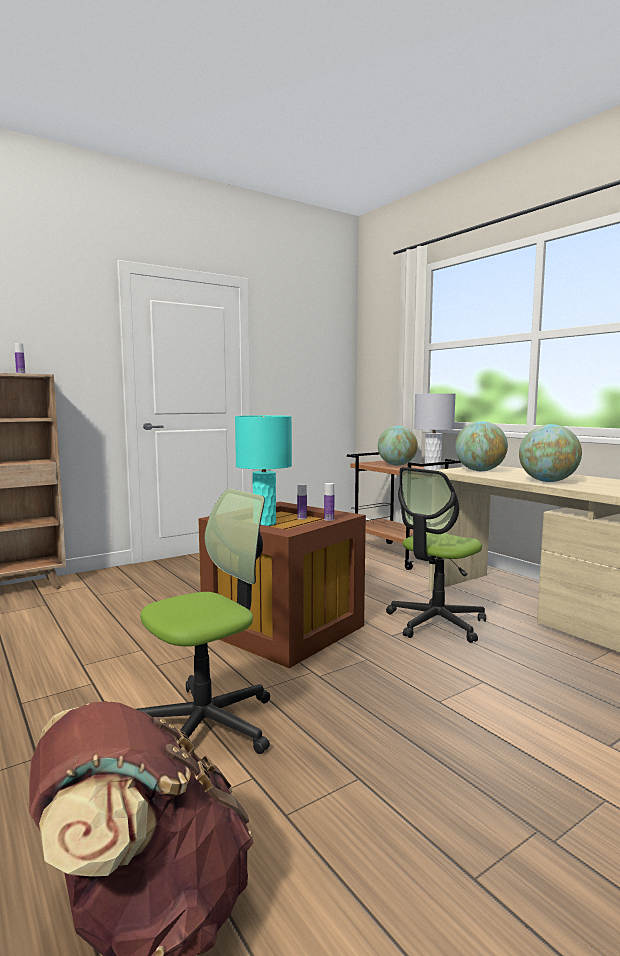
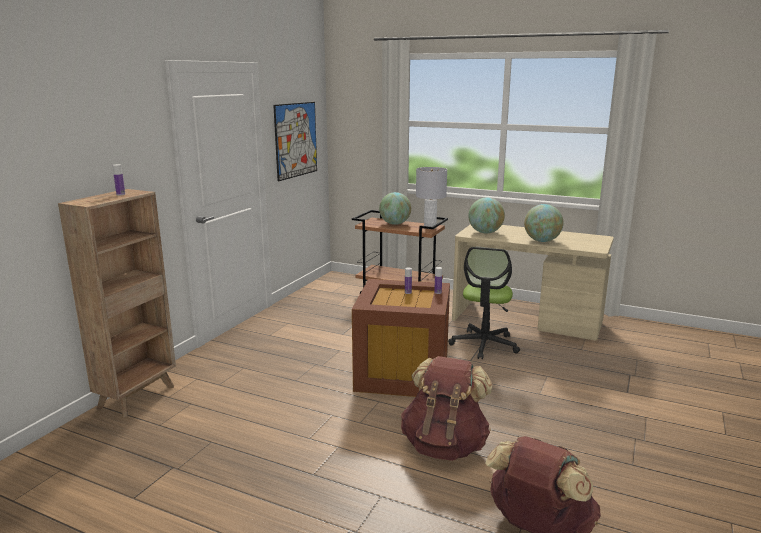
camera: 30 degrees left, 10 degrees up
(207, 724) = (445, 445): office chair -> brown backpack
(265, 523) = (394, 303): turquoise table lamp -> none
(304, 368) = (296, 140): none -> picture

